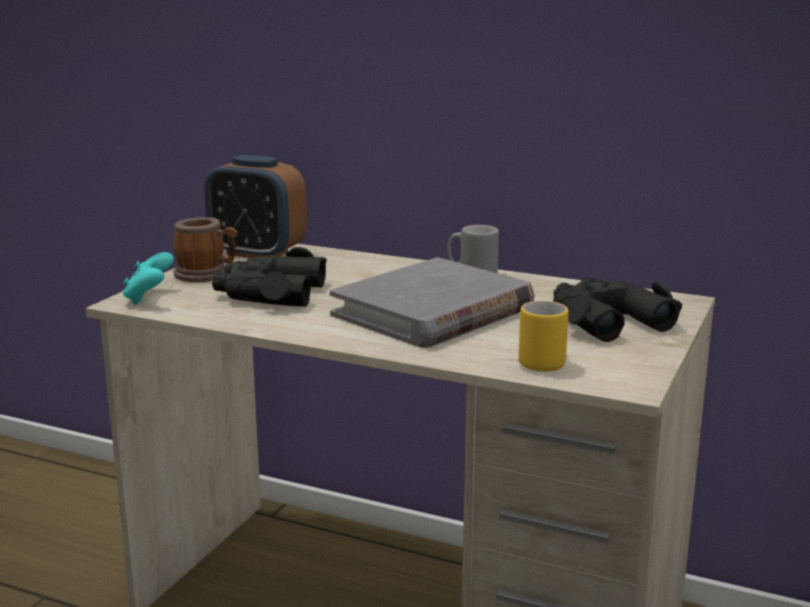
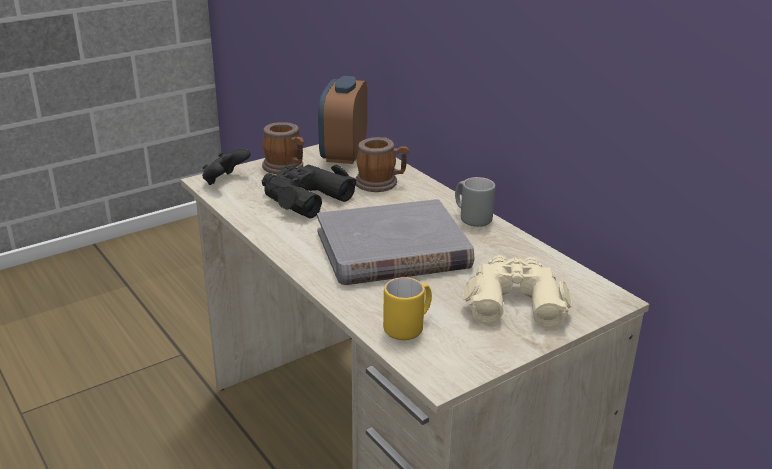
camera: 30 degrees right, 10 degrees up
(149, 298) = (225, 181): turquoise game controller -> black game controller
(257, 253) = (343, 154): alarm clock -> alarm clock turned 45 degrees clockwise
(336, 267) = (381, 183): none -> mug
(605, 320) = (514, 300): black binoculars -> beige binoculars

